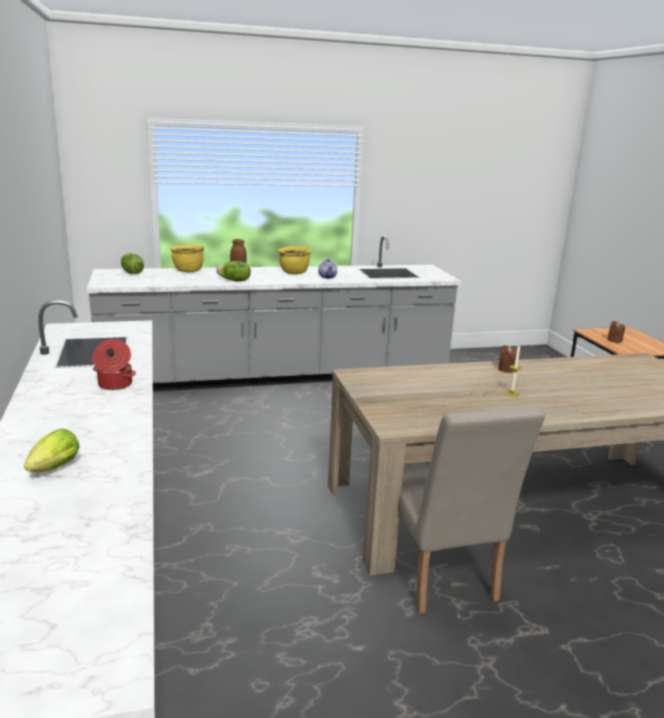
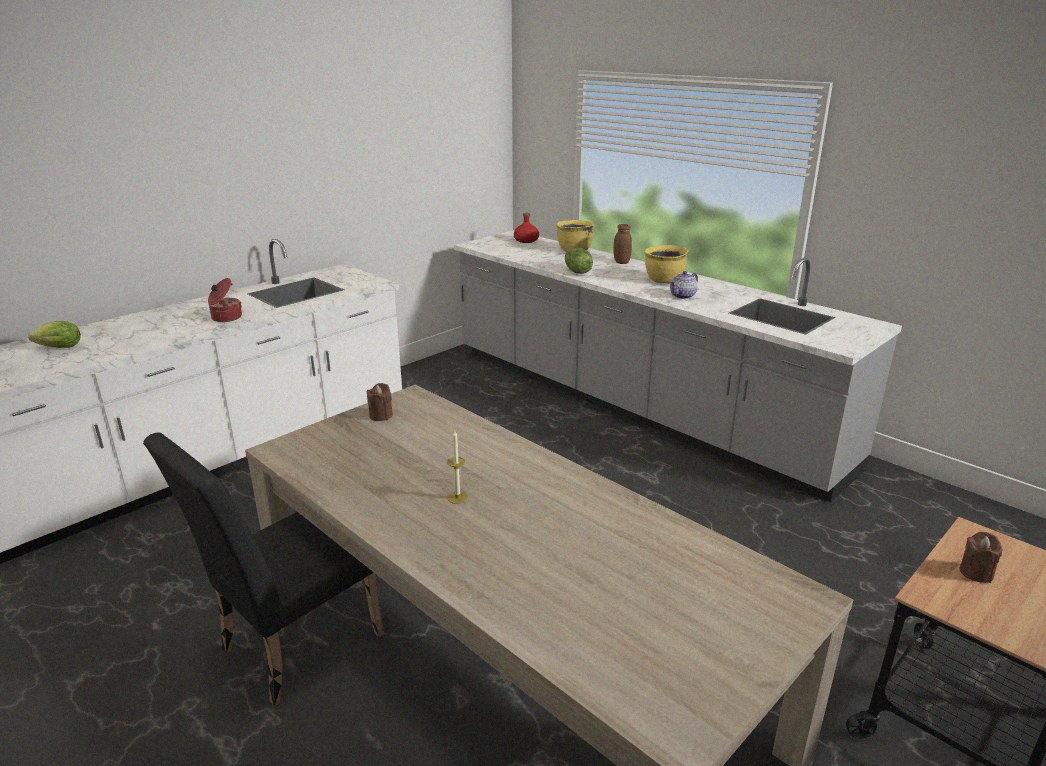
camera: 60 degrees right, 5 degrees up
(131, 273) = (526, 240): lettuce -> red bottle
(441, 579) = (291, 648): beige chair -> black chair
(506, 369) = (550, 478): brown candle -> brown candle (381, 416)

